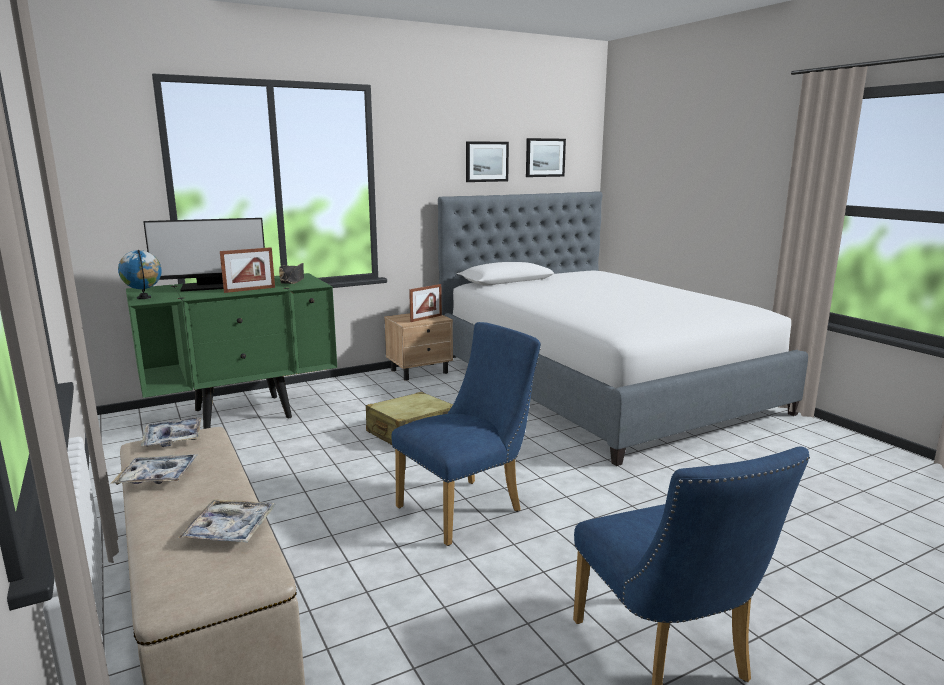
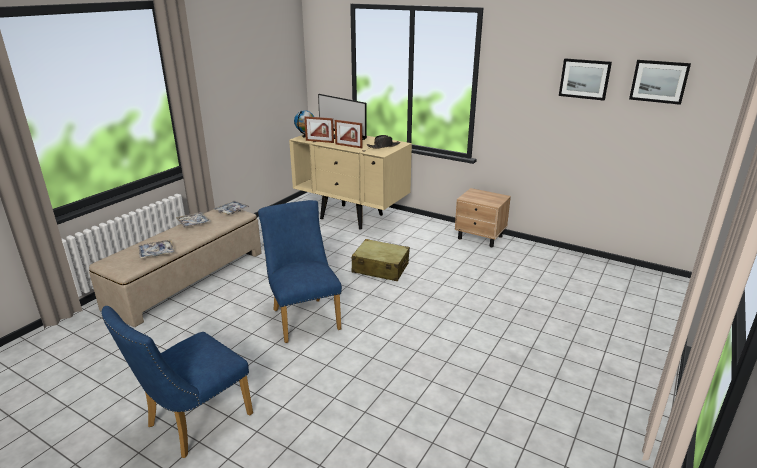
camera: 60 degrees right, 10 degrees up
(244, 414) = (352, 217): green dresser -> beige dresser
(426, 318) = (486, 200): picture frame -> picture frame (319, 141)
(467, 508) = (304, 316): blue chair -> blue chair turned 135 degrees counterclockwise
(599, 385) = (561, 313): bed -> none

